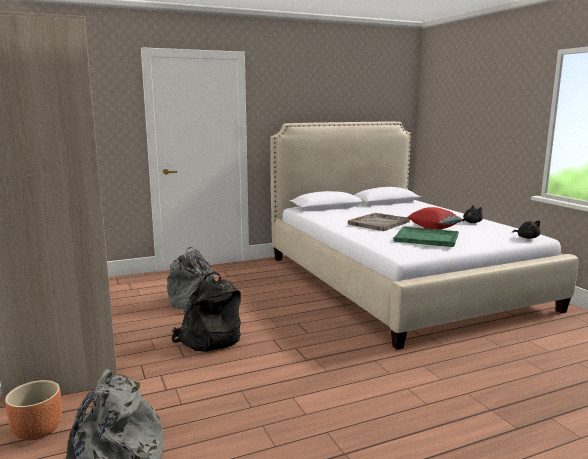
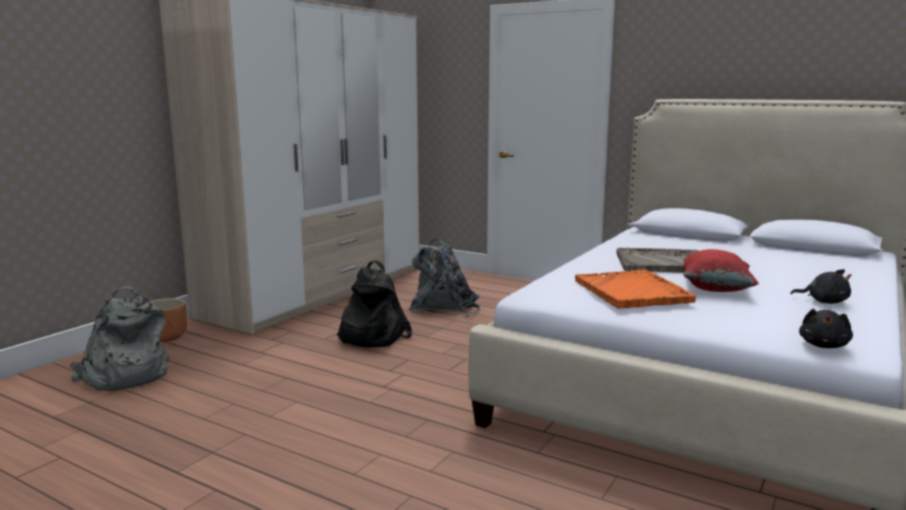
camera: 55 degrees right, 0 degrees up
(427, 238) = (632, 291): green tray -> orange tray

